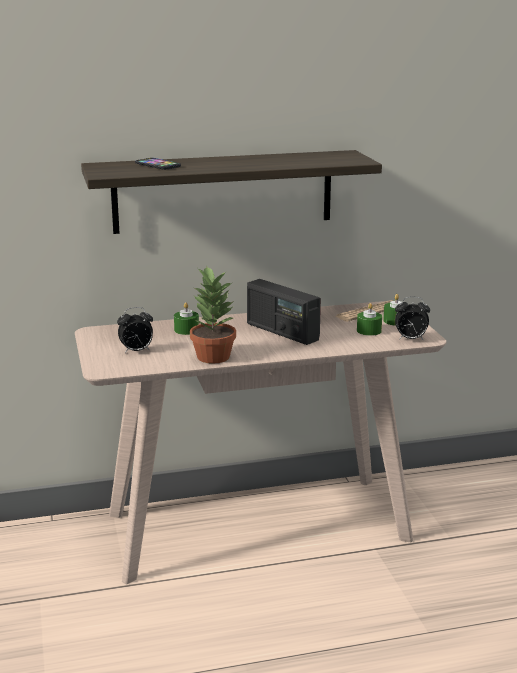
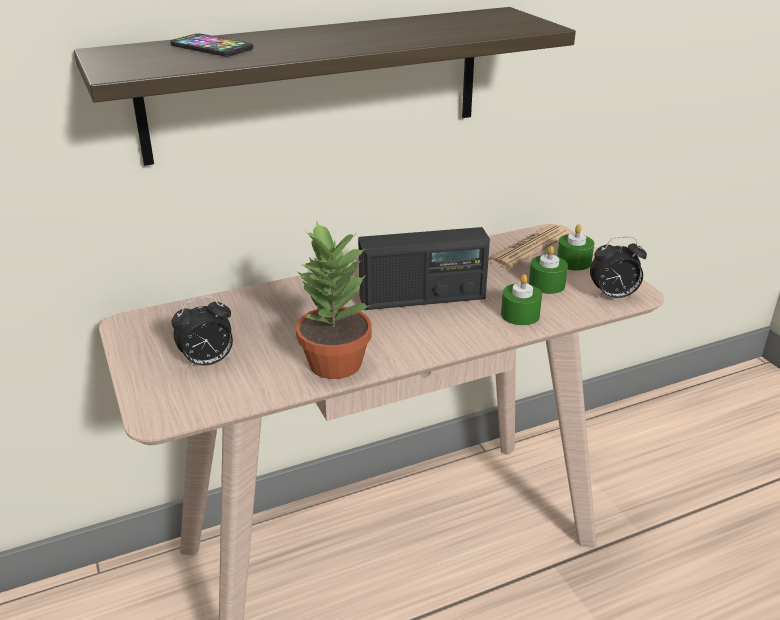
camera: 10 degrees left, 10 degrees up
(186, 330) = (277, 307): green candle -> green candle (520, 315)
(282, 332) = (422, 298): radio -> radio turned 45 degrees counterclockwise

